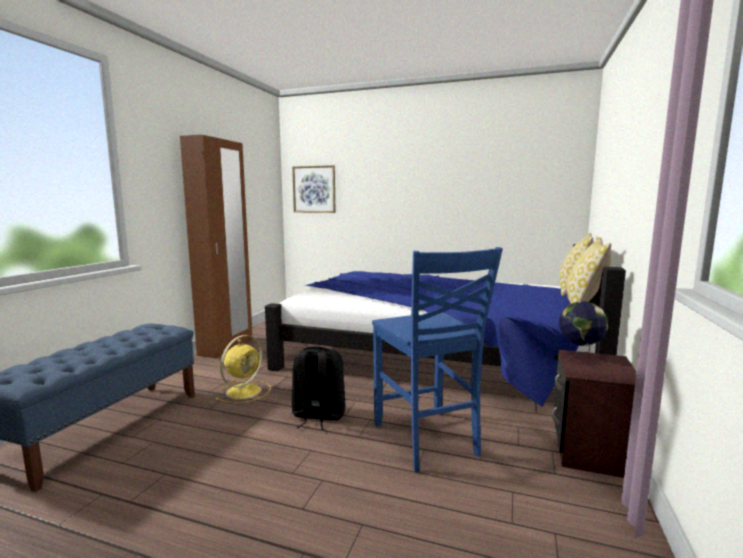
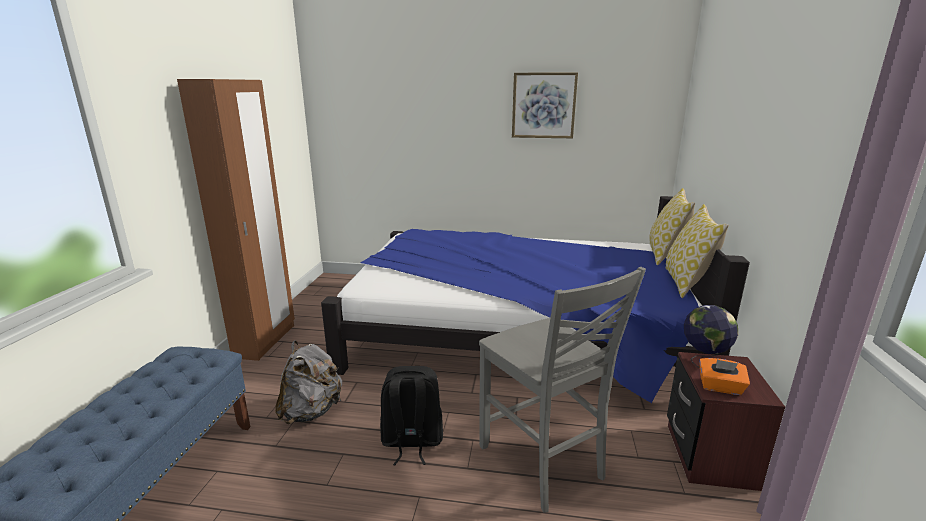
camera: 10 degrees left, 10 degrees up
(245, 391) = (311, 411): yellow fan -> grey backpack
(314, 189) = (350, 125): picture -> picture (543, 105)
(426, 440) = (542, 463): blue chair -> grey chair
(587, 371) = (720, 387): none -> orange tissue box

